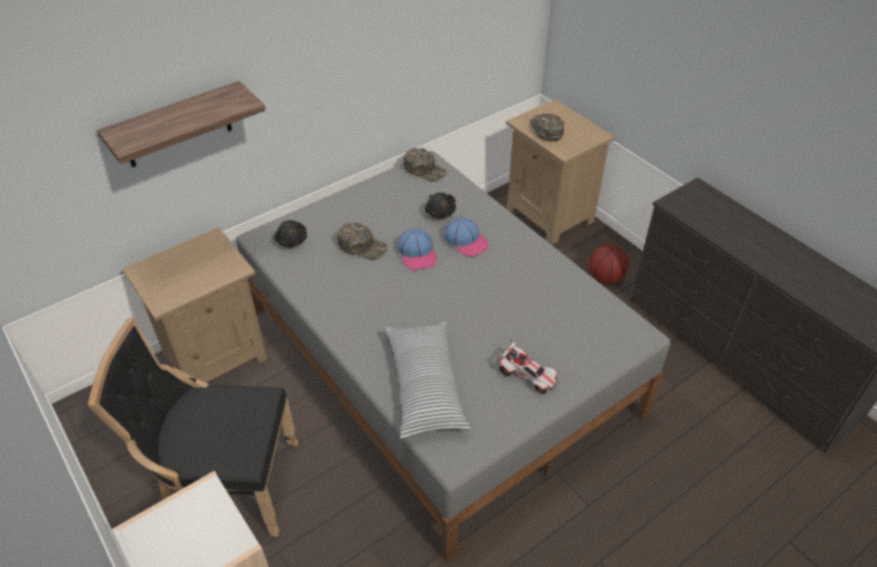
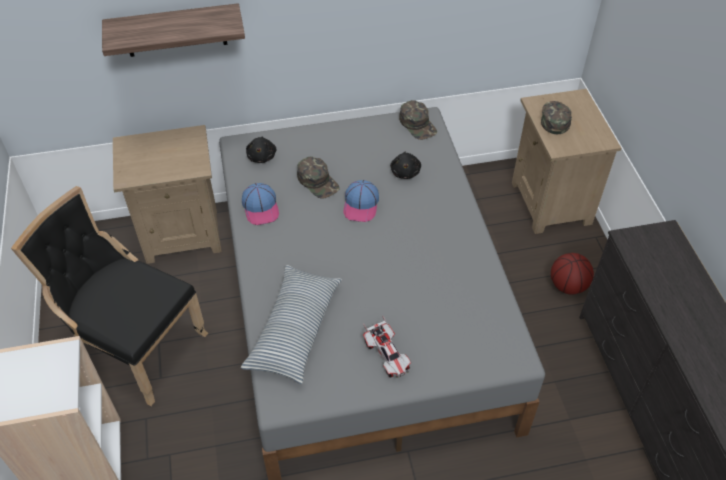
camera: 25 degrees right, 5 degrees up
(466, 241) = (412, 208): cap -> cap (261, 208)

